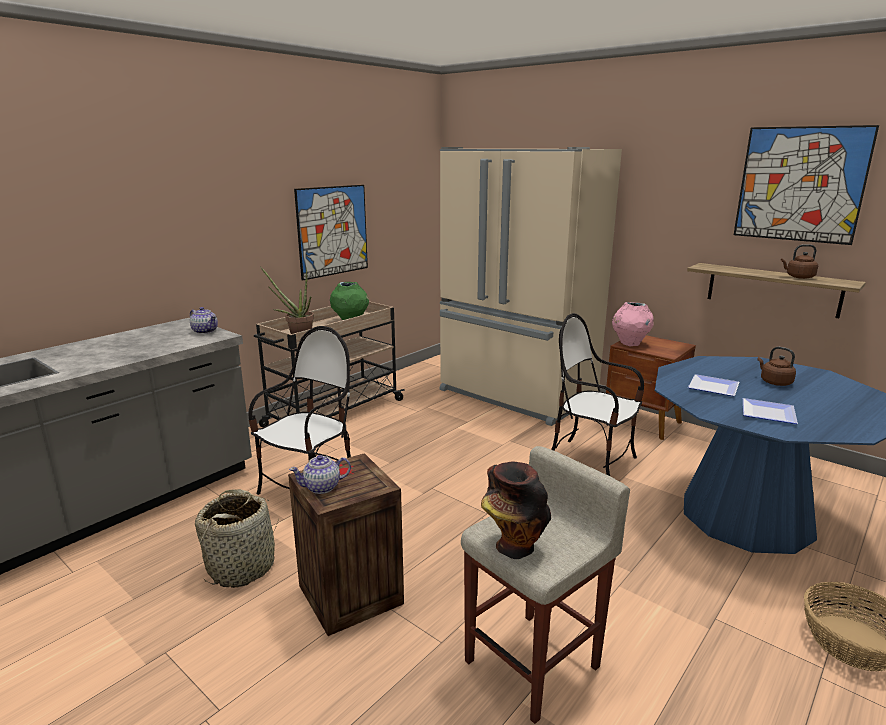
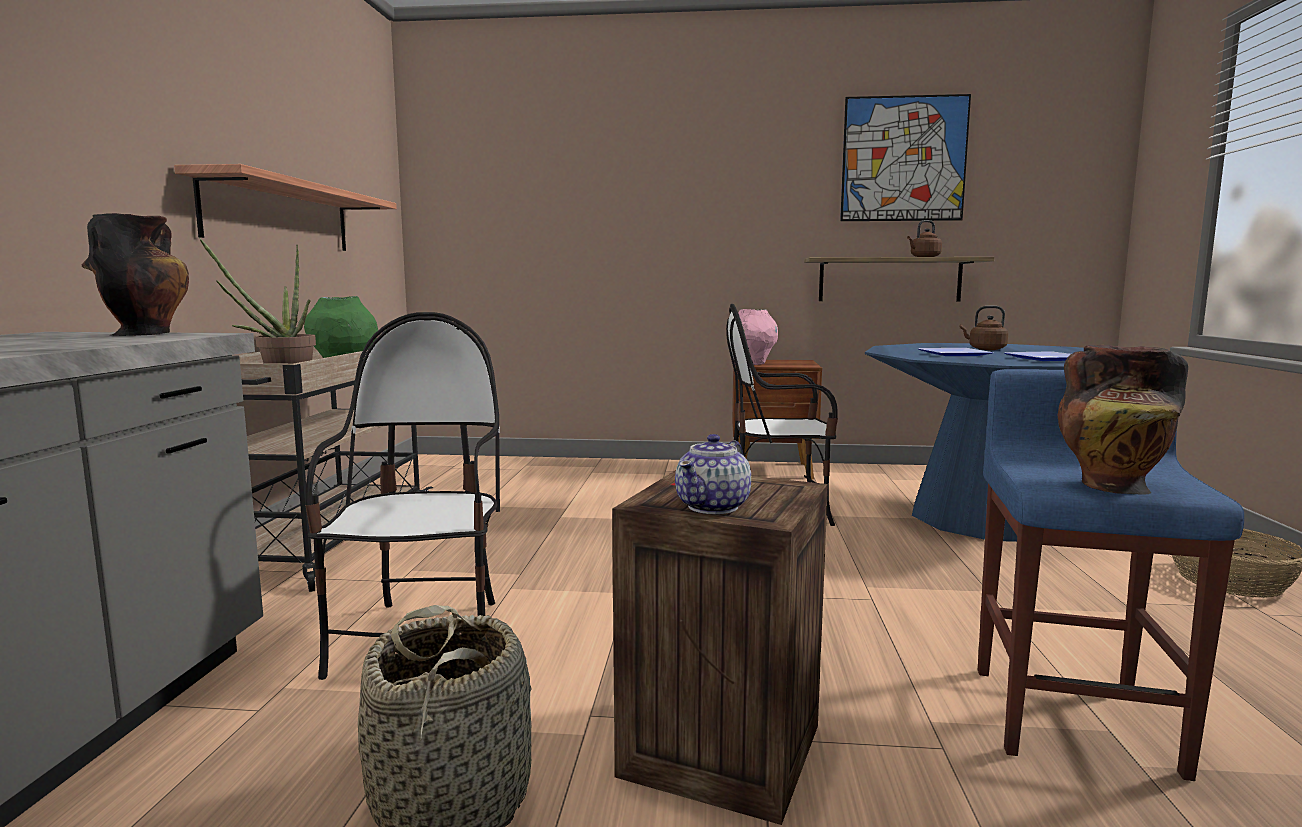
camera: 35 degrees left, 10 degrees down
(205, 331) = (144, 334): teapot -> vase
(333, 231) = (281, 216): picture -> shelf
(516, 395) = (588, 474): beige fridge -> none
(533, 663) = (1072, 716): beige stool -> blue stool

